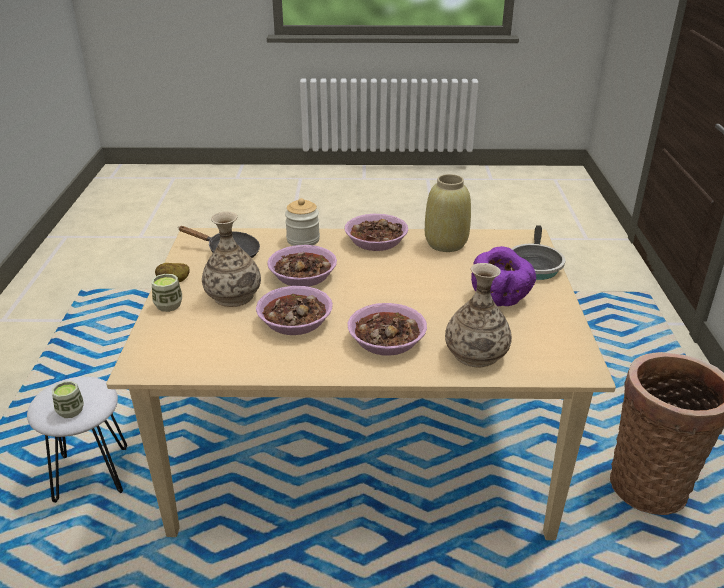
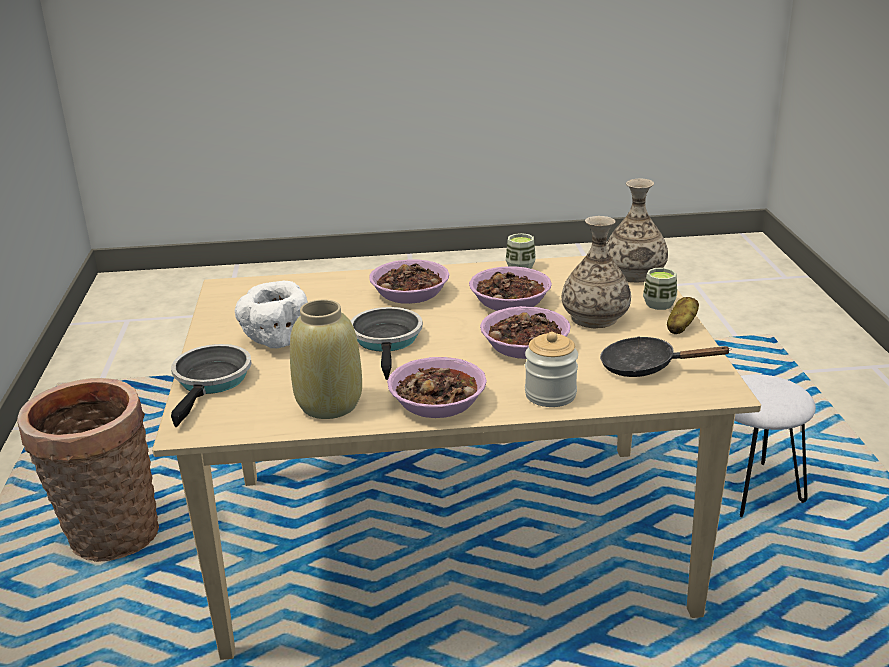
camera: 175 degrees right, 5 degrees down
(70, 411) = (750, 381): cup -> cup (520, 267)
(408, 288) = (387, 341): none -> frying pan
(476, 354) = (322, 289): vase -> vase (634, 273)
(501, 297) = (275, 339): purple bowl -> white bowl

